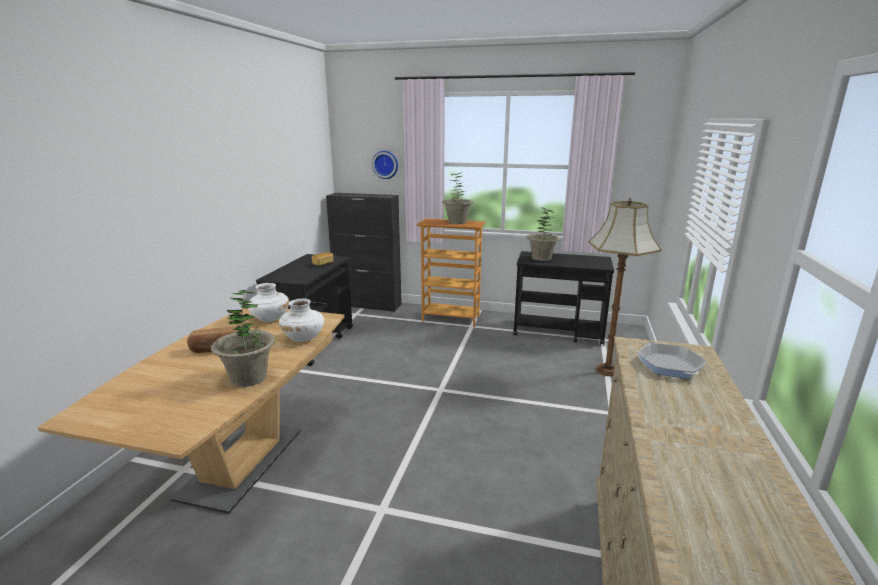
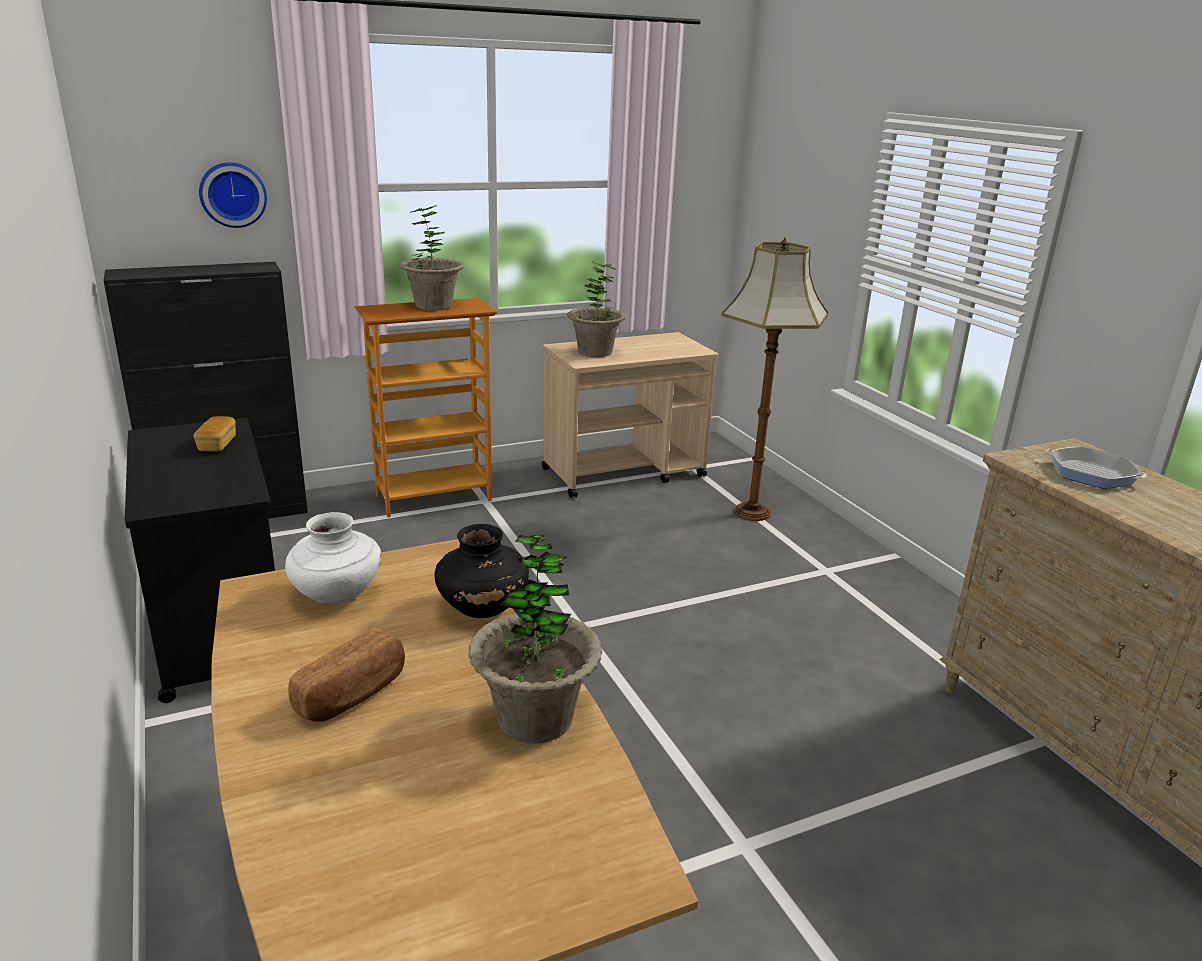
camera: 40 degrees left, 5 degrees up
(303, 338) = (482, 608): white vase -> black vase
(559, 332) = (625, 473): black cart -> beige cart

